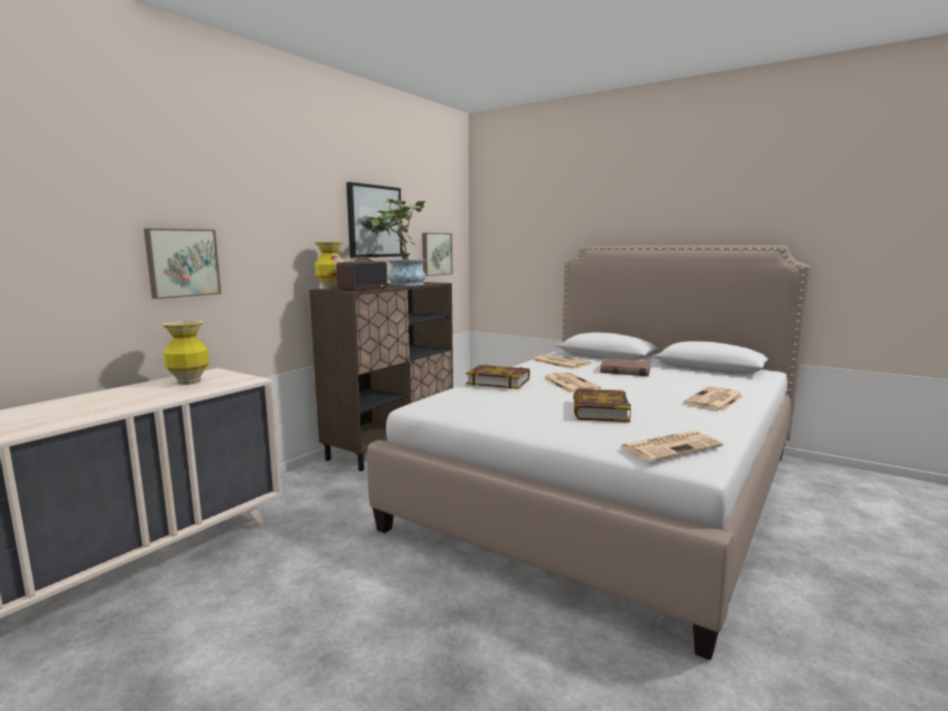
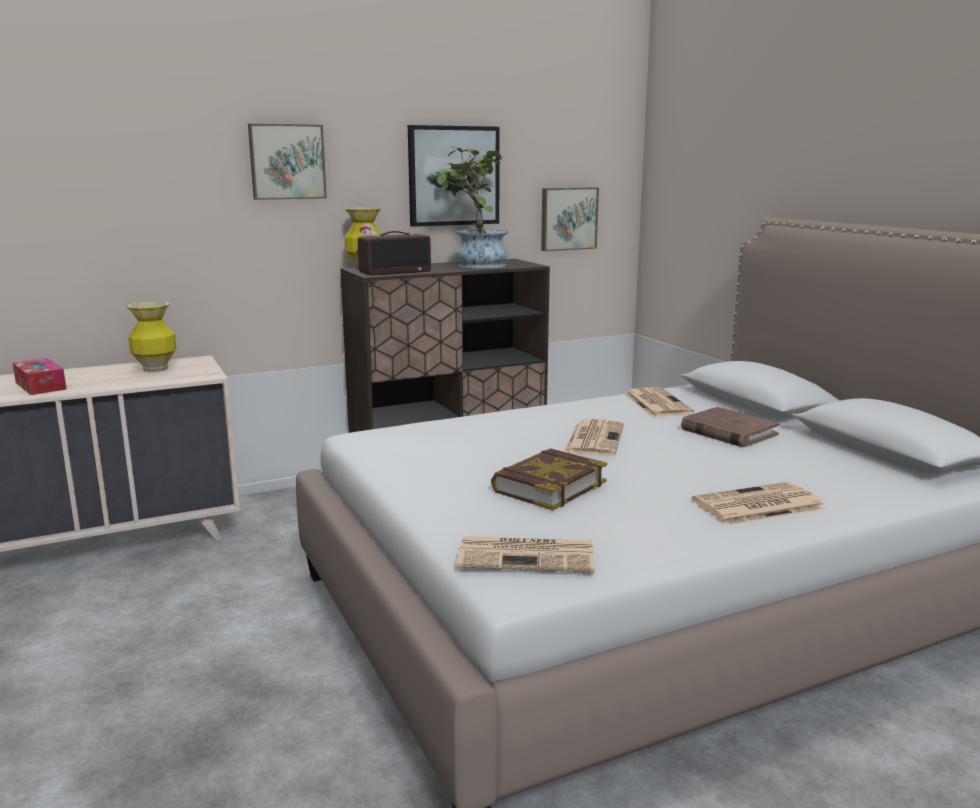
camera: 30 degrees right, 5 degrees up
(93, 407) = (40, 386): none -> tissue box
(182, 263) = (174, 235): picture -> picture (287, 162)
(498, 381) = (507, 419): book -> none

